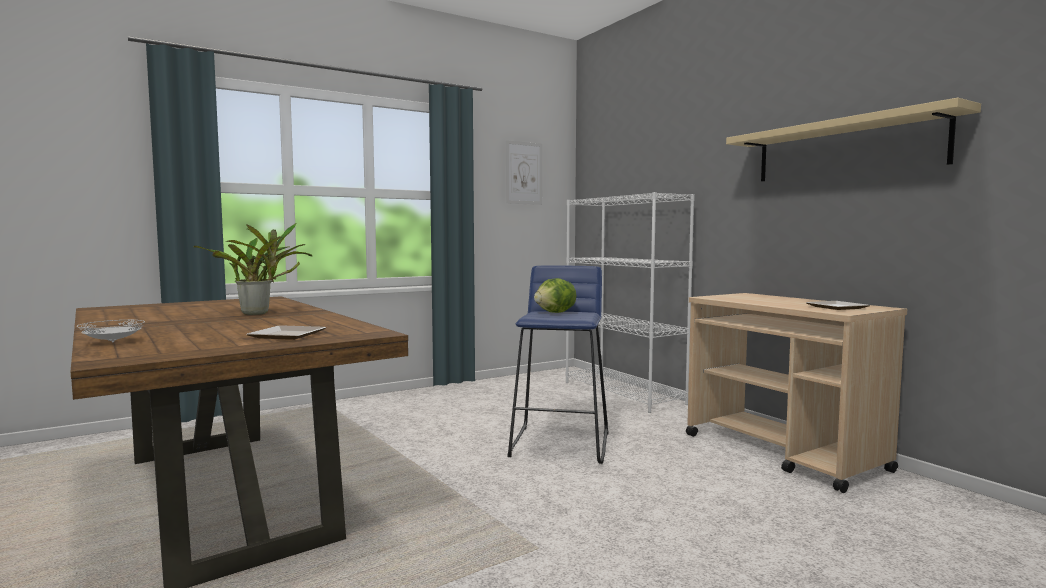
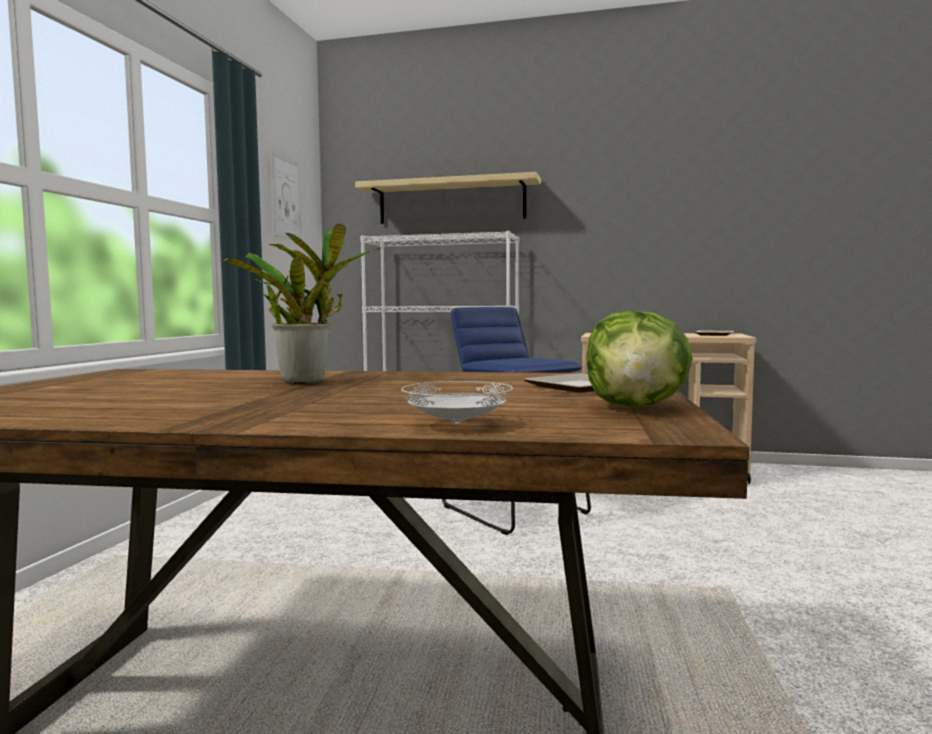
camera: 45 degrees left, 0 degrees up
(556, 313) = (510, 359): lettuce -> lettuce (636, 407)
(845, 149) = (677, 203): beige shelf -> beige shelf (451, 202)

